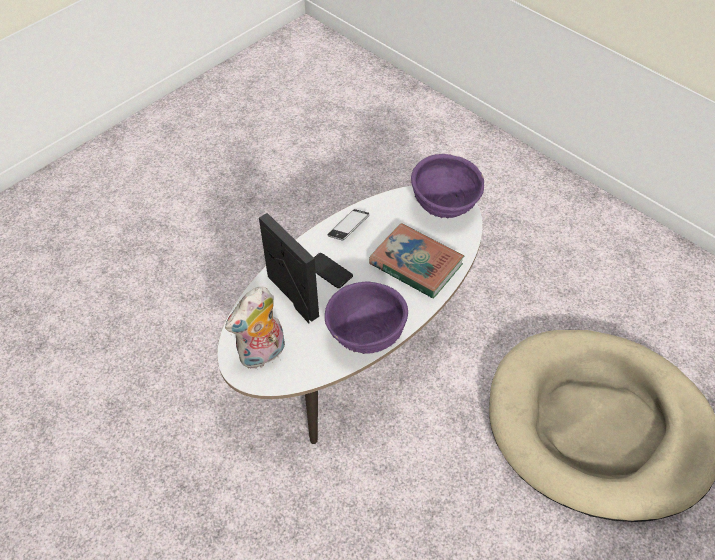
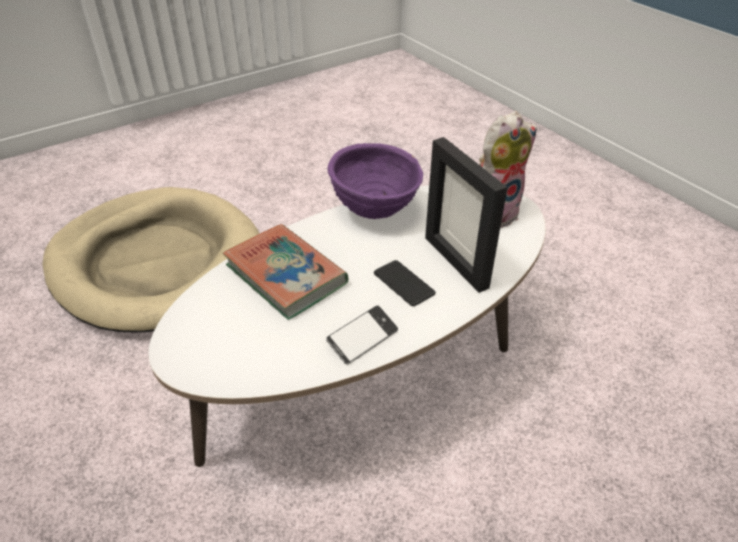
camera: 170 degrees left, 10 degrees down
(444, 209) = (203, 345): purple bowl -> none

